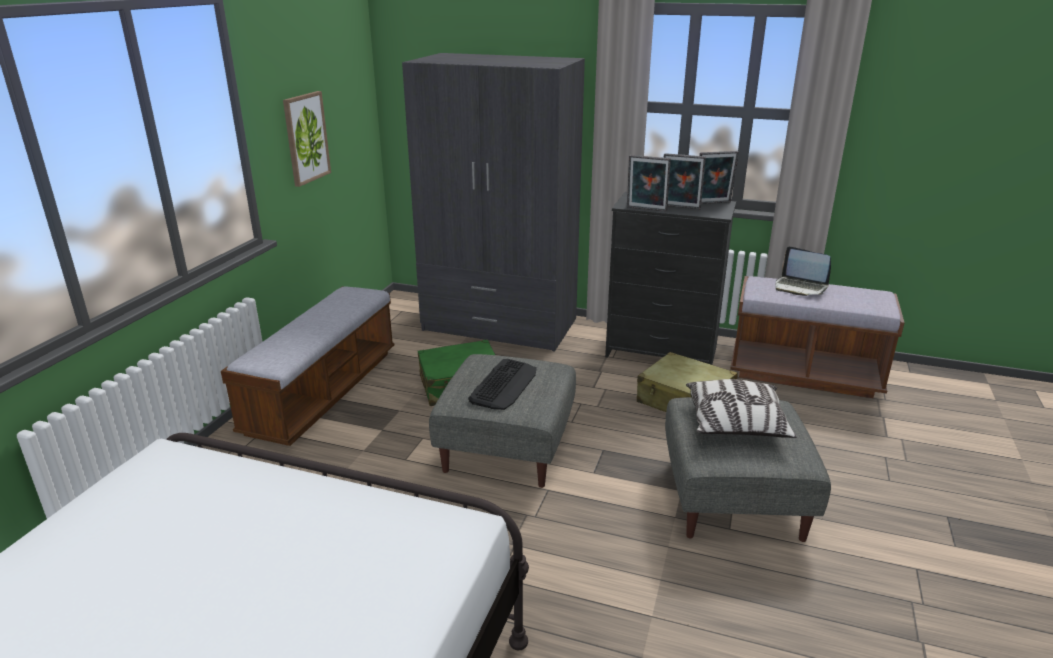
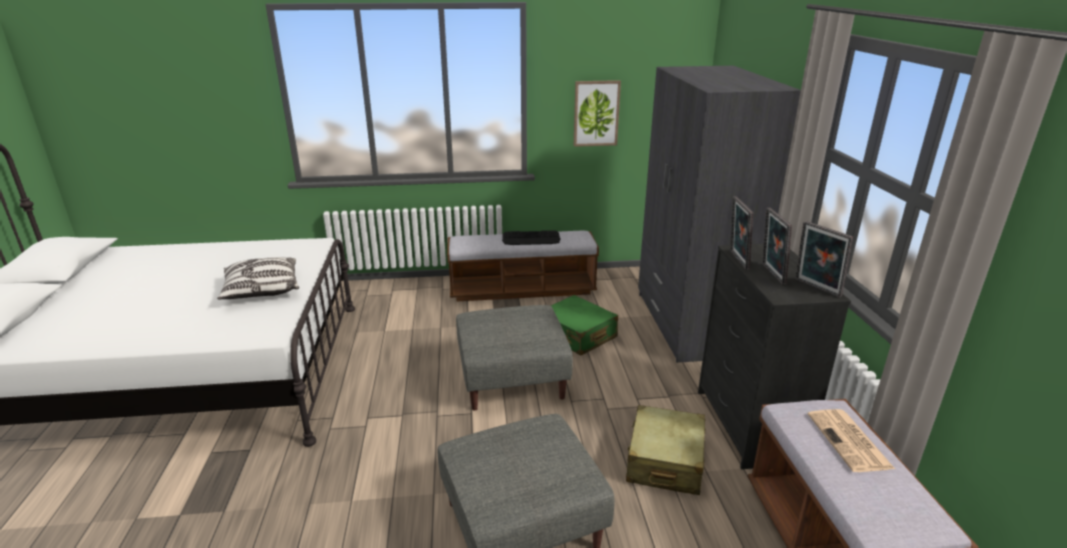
camera: 65 degrees right, 0 degrees up
(504, 385) = (507, 327): keyboard -> keyboard (531, 239)
(736, 424) = (528, 455): pillow -> pillow (262, 290)
(800, 287) = (850, 441): laptop -> newspaper

